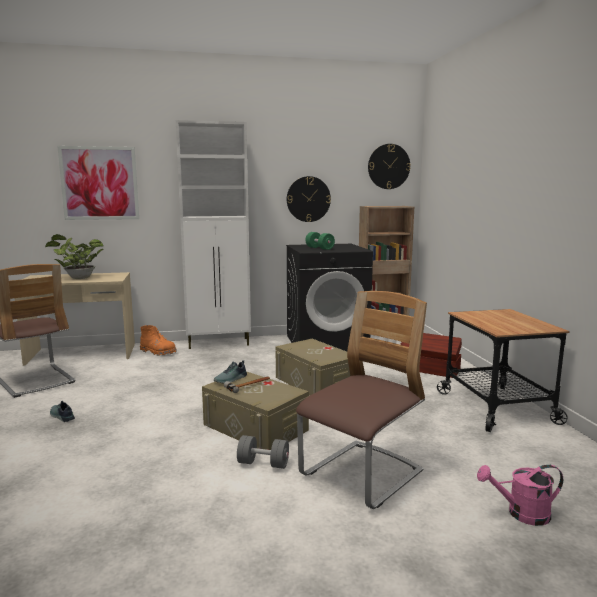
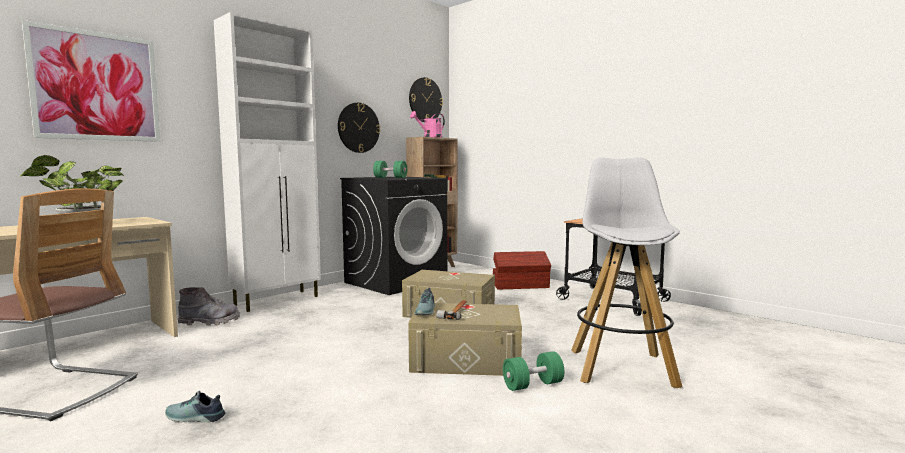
camera: 35 degrees left, 5 degrees down
(158, 352) = (209, 322): orange boot -> grey boot
(263, 463) = (533, 385): grey dumbbell -> green dumbbell
(361, 475) = (621, 367): chair -> white stool
(521, 514) = (750, 357): pink watering can -> pink watering can (429, 137)

